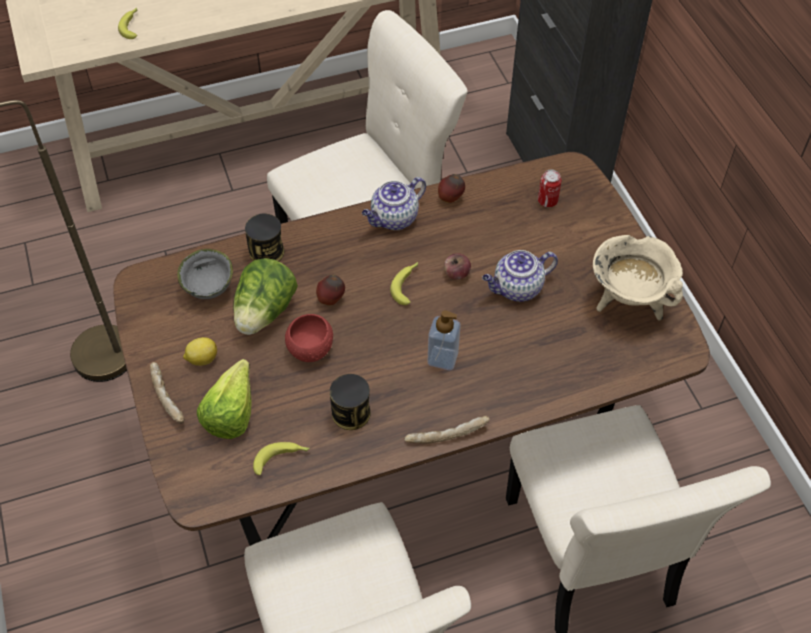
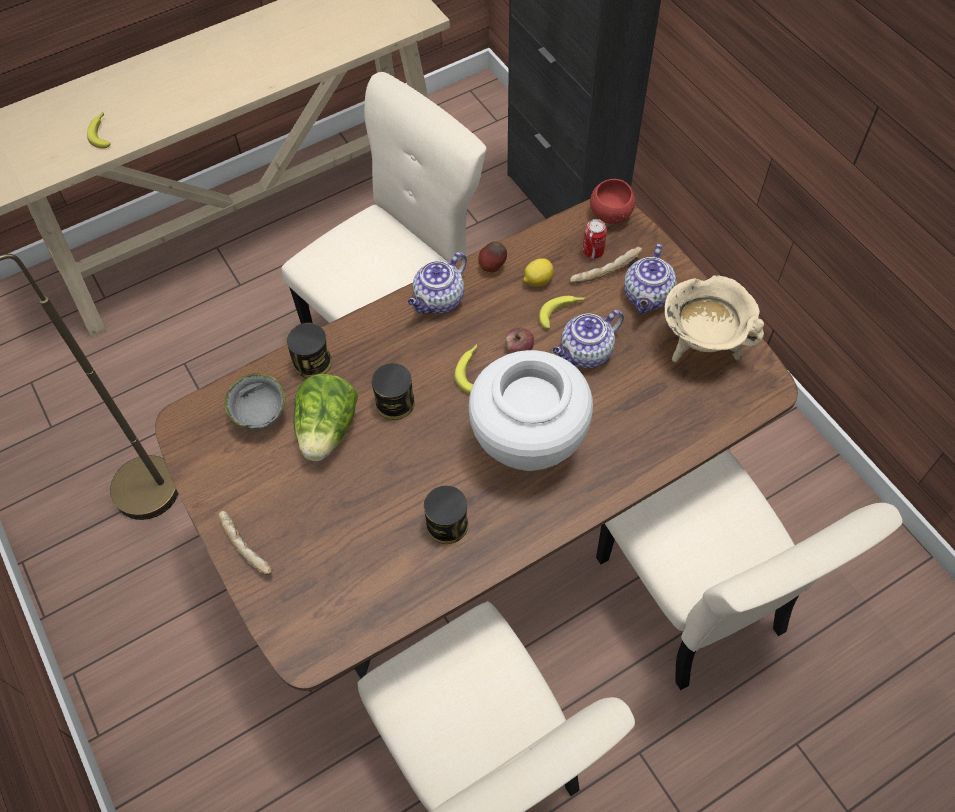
camera: 10 degrees left, 5 degrees up
(202, 359) = (273, 496): lemon -> lemon (537, 281)
(235, 408) = (322, 544): lettuce -> none
(281, 459) = (386, 591): banana -> banana (561, 312)
(310, 349) = (386, 462): red bowl -> red bowl (610, 214)
(331, 300) = (395, 403): apple -> can
(442, 358) = (528, 444): soap dispenser -> white vase
(446, 433) = (552, 527): bread -> bread (605, 270)
(588, 249) = (647, 297): none -> teapot

